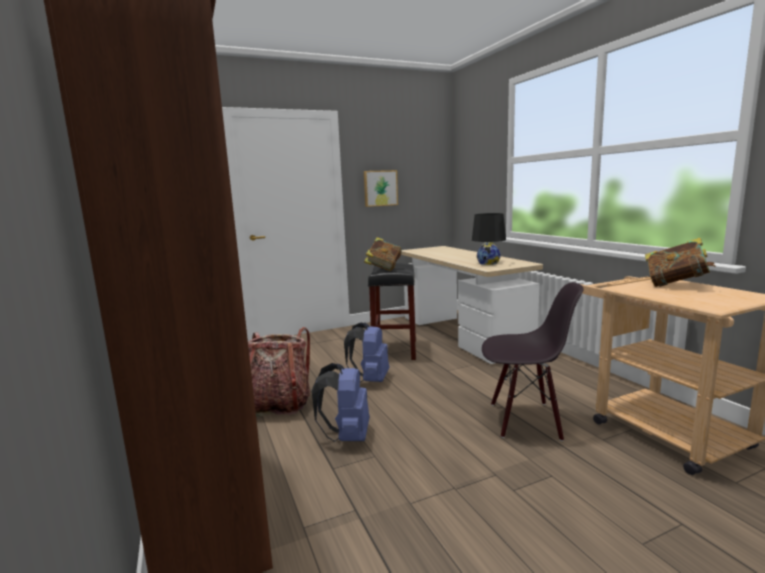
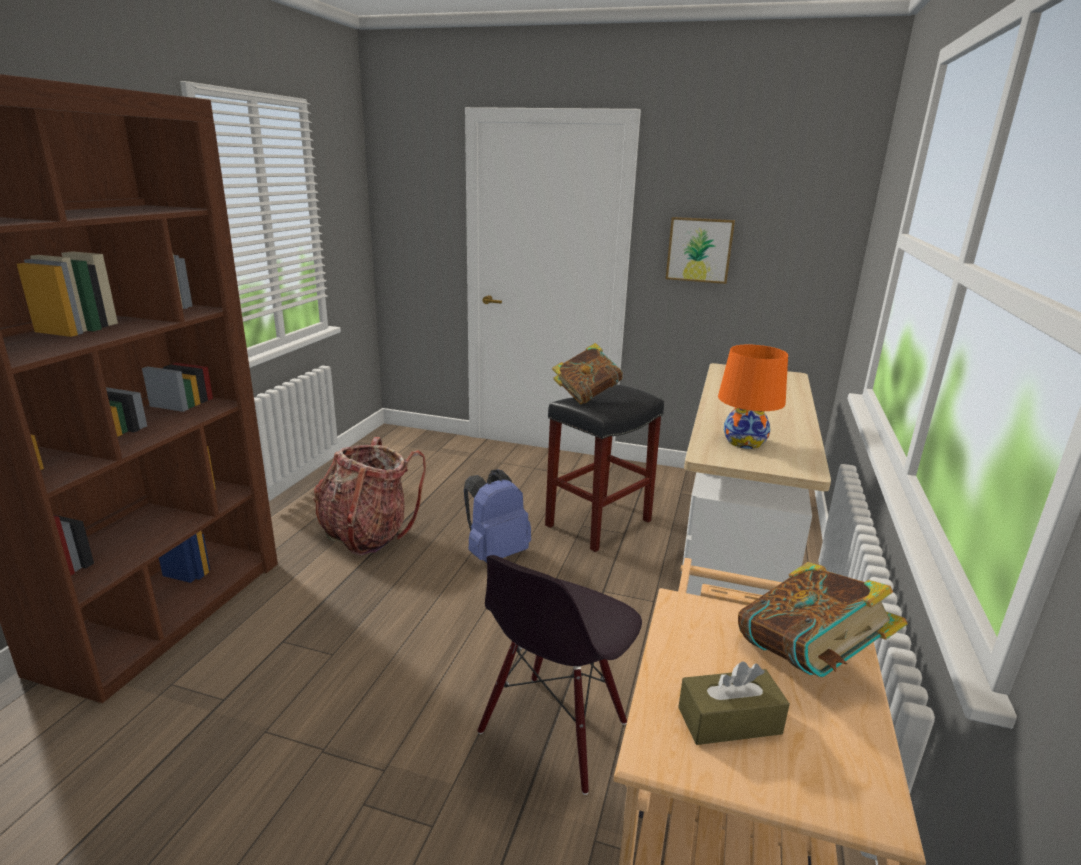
camera: 40 degrees right, 10 degrees up
(347, 436) = (351, 613): blue backpack -> none
(488, 263) = (744, 442): black table lamp -> orange table lamp
(525, 420) = (554, 730): black chair -> black chair turned 75 degrees clockwise
(703, 298) = (729, 721): none -> brown tissue box

